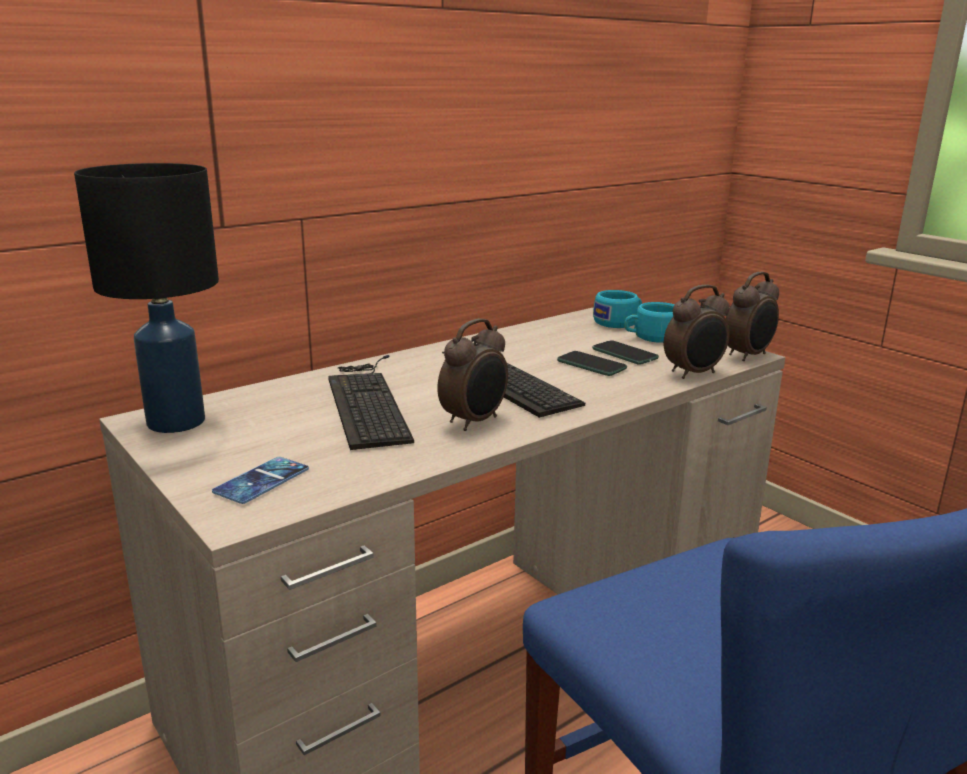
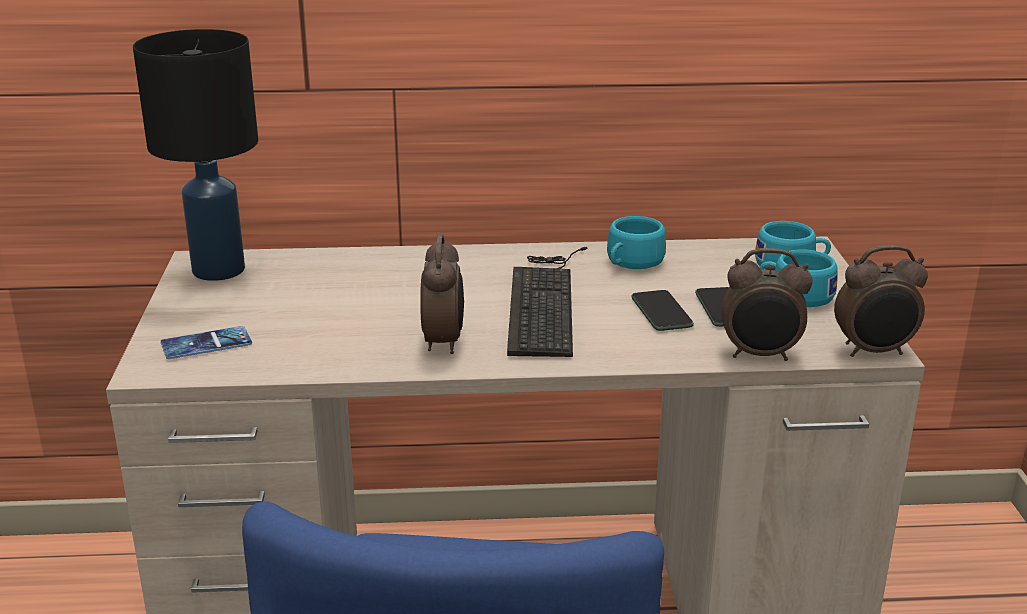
camera: 35 degrees right, 5 degrees up
(367, 400) = (387, 292): keyboard -> none
(475, 421) = (444, 342): alarm clock -> alarm clock turned 75 degrees counterclockwise
(518, 341) = (631, 262): none -> turquoise cup

